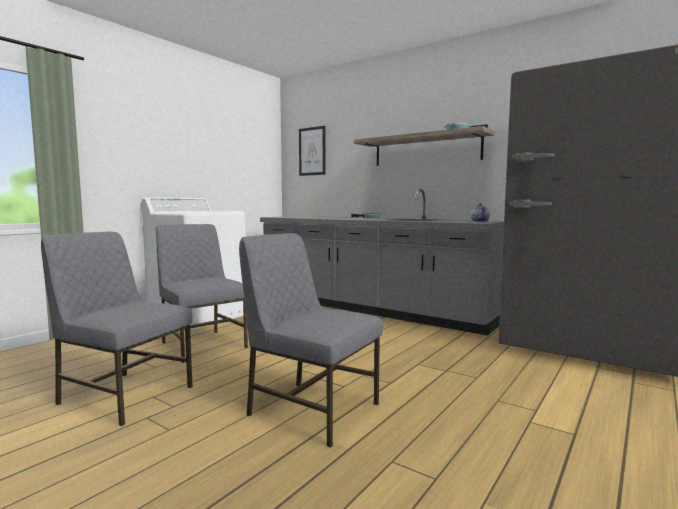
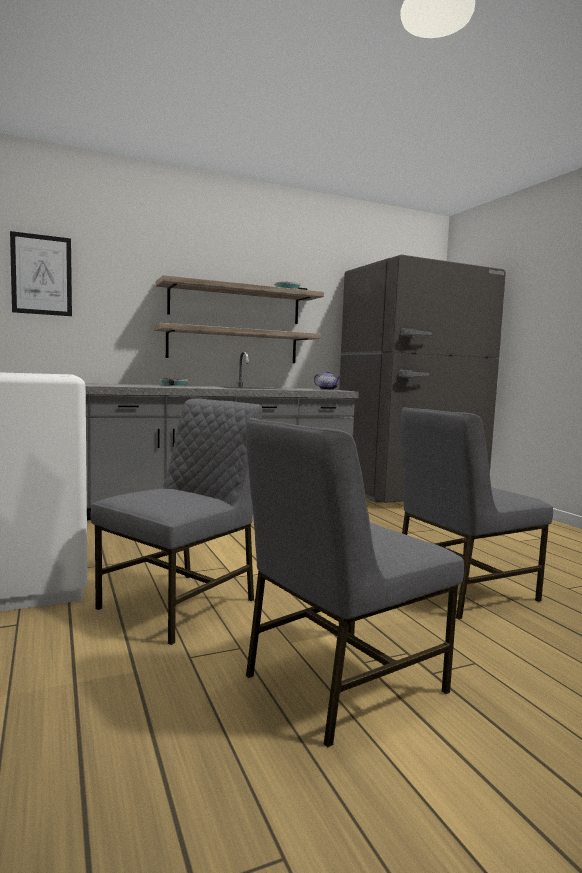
camera: 60 degrees left, 0 degrees up
(202, 345) = (181, 604): grey chair -> grey chair turned 135 degrees clockwise
(424, 185) = (233, 345): none -> shelf

